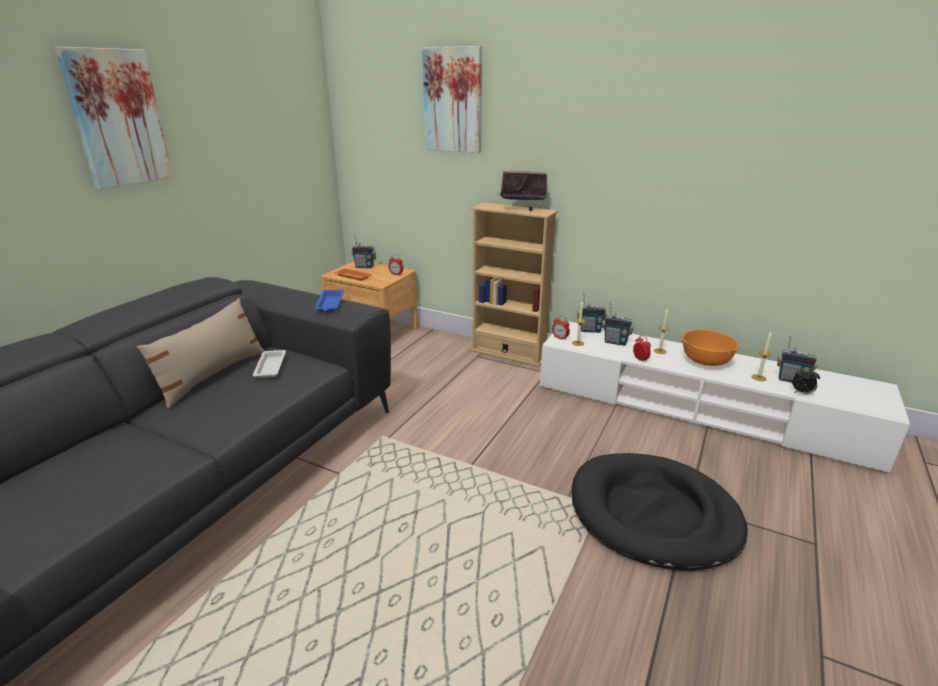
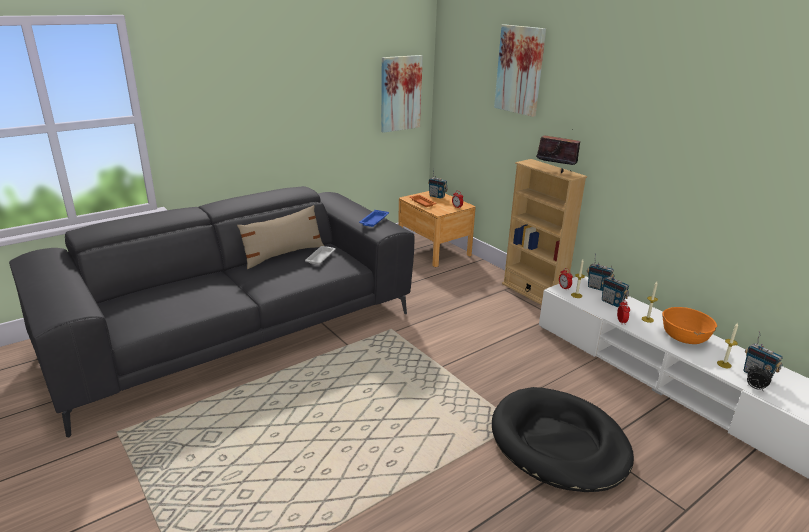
camera: 25 degrees right, 0 degrees up
(117, 118) = (266, 72): picture -> picture (400, 93)

